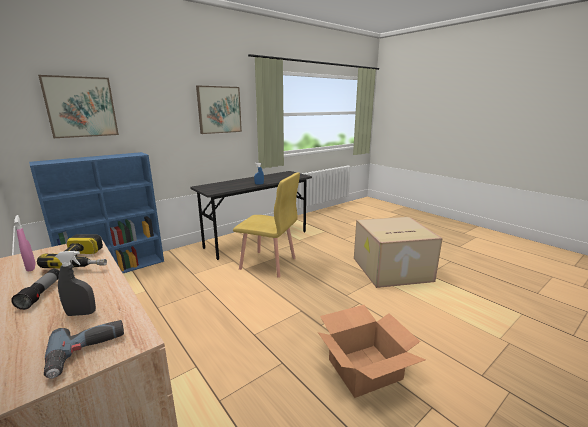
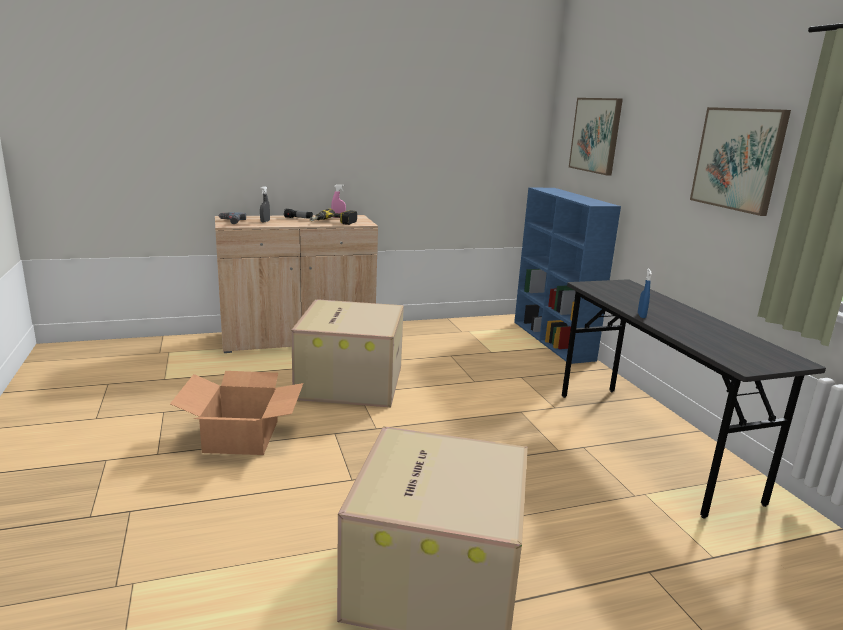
camera: 110 degrees right, 0 degrees up
(235, 347) = (349, 381): none -> cardboard box
(268, 264) = (530, 433): yellow chair -> none

